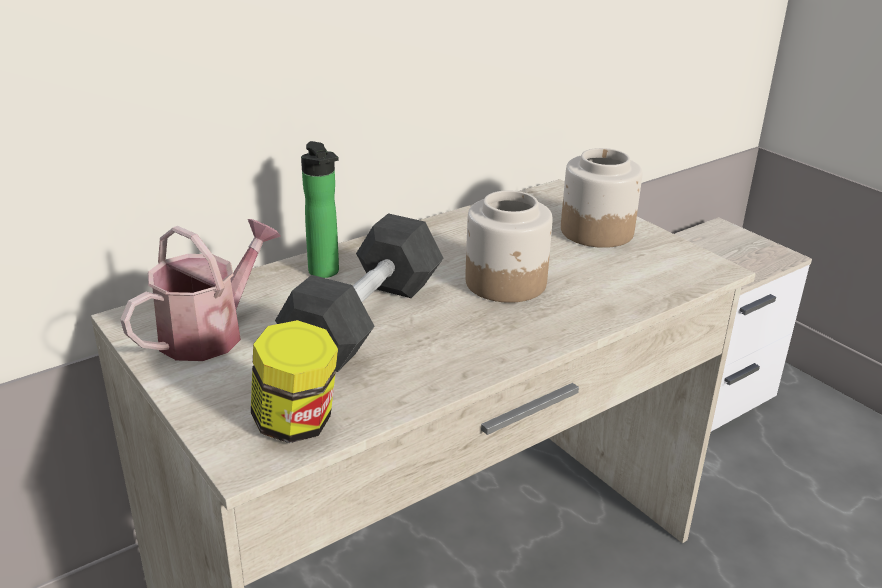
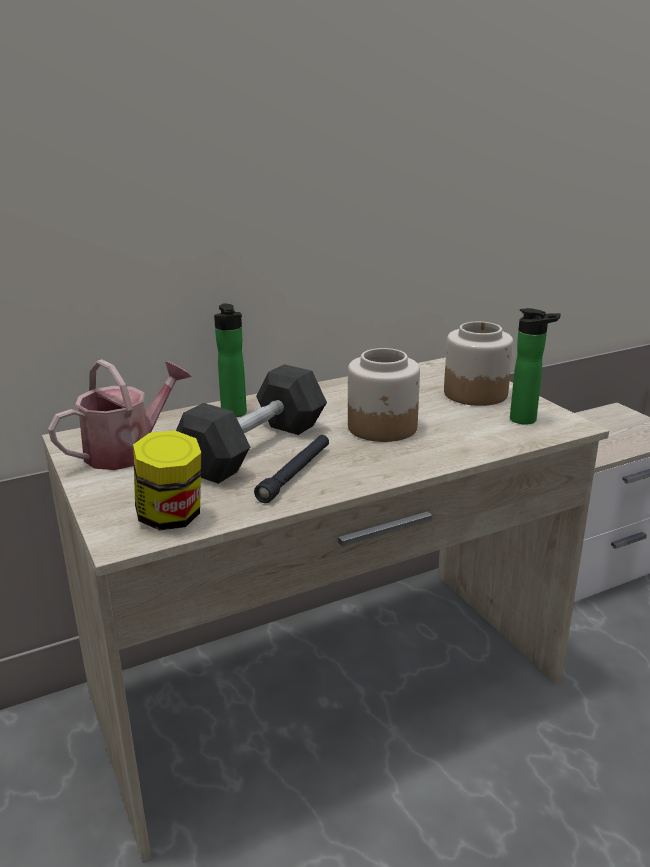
camera: 10 degrees right, 5 degrees down
(425, 352) = (295, 474): none -> black flashlight
(664, 264) = (527, 420): none -> bottle

